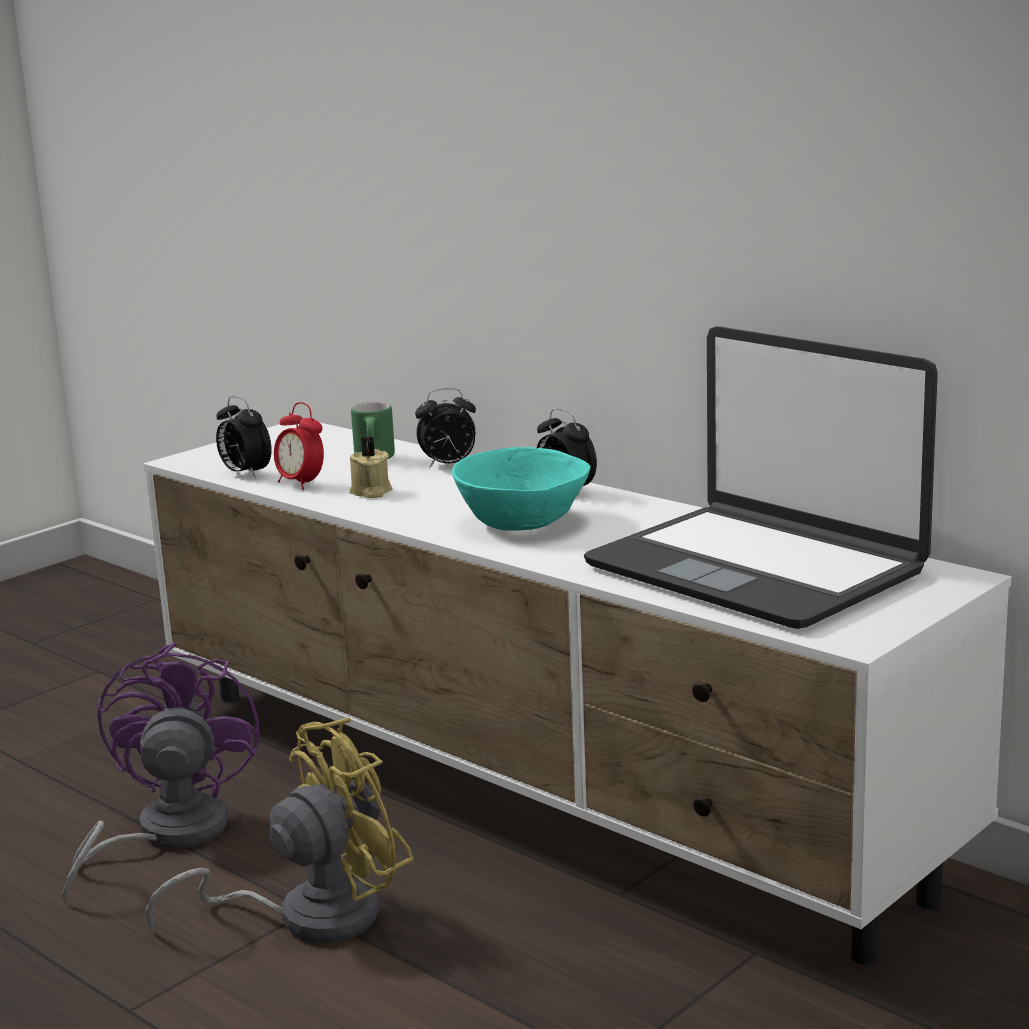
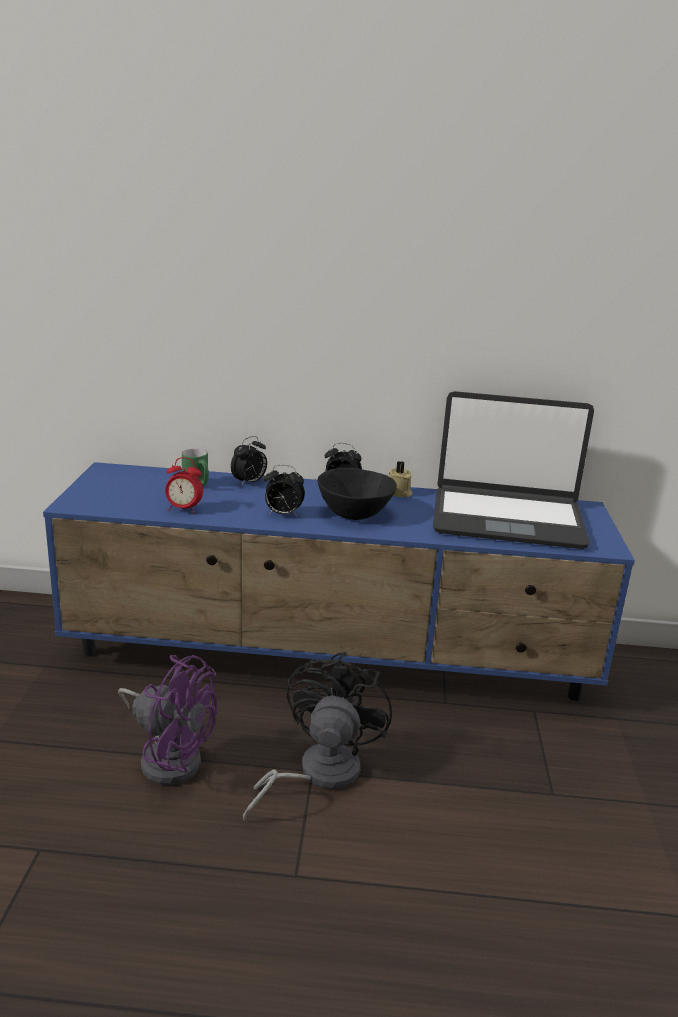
camera: 40 degrees left, 5 degrees up
(166, 836) = (169, 756): purple fan -> purple fan turned 150 degrees clockwise
(245, 474) = (133, 508): alarm clock -> alarm clock (283, 514)
(308, 915) = (317, 774): yellow fan -> black fan
(370, 492) = (236, 508): beige candle -> beige candle (399, 493)
(521, 523) = (355, 513): turquoise bowl -> black bowl
(530, 789) = (333, 659): white tv stand -> blue tv stand

